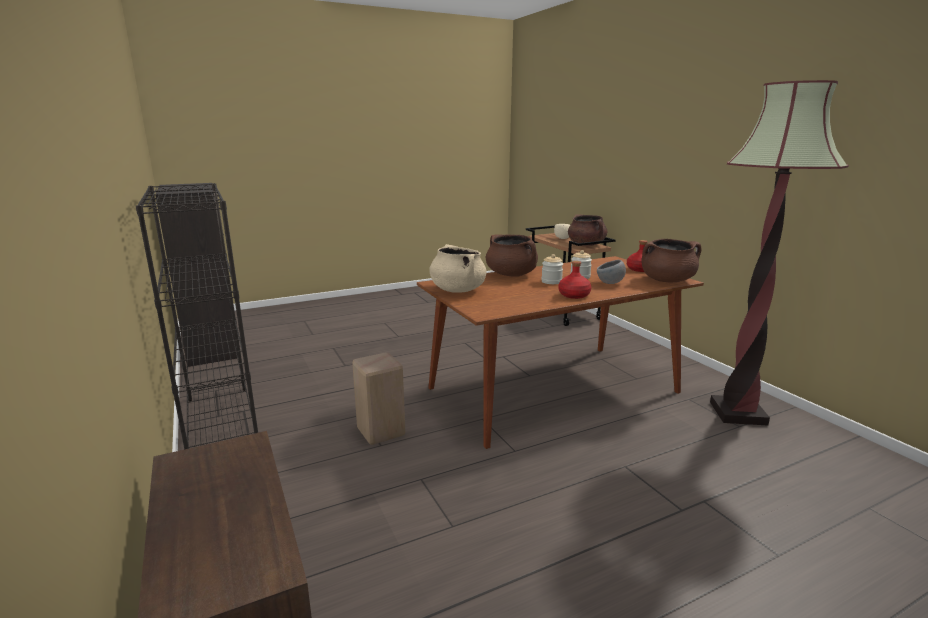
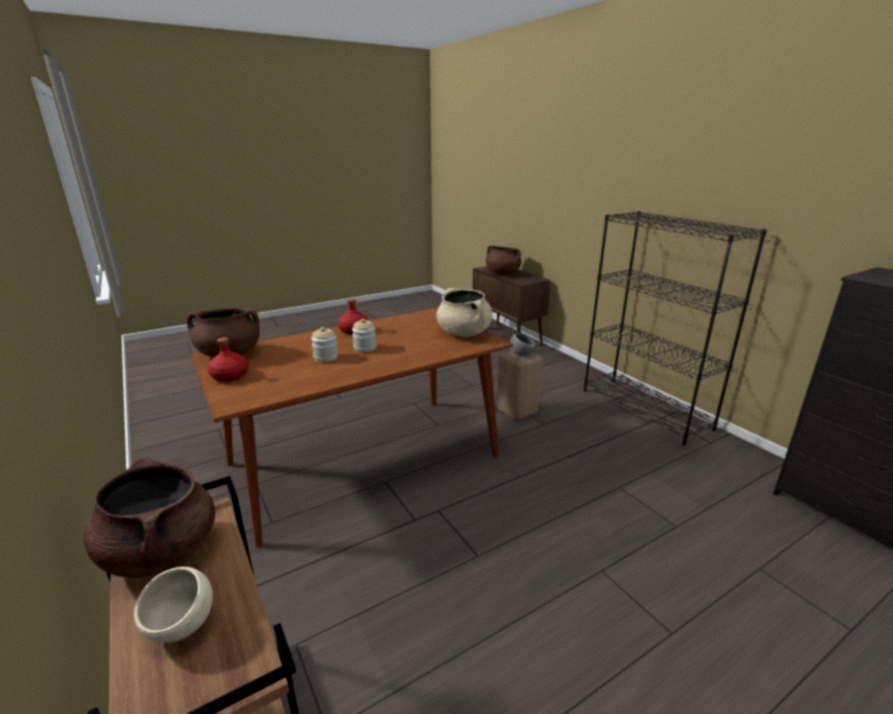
camera: 175 degrees right, 5 degrees up
(511, 274) = (407, 358): brown cooking pot -> brown cooking pot (502, 273)
(610, 283) = (301, 347): grey bowl -> grey bowl (521, 354)
(737, 413) = (201, 441): floor lamp -> none

